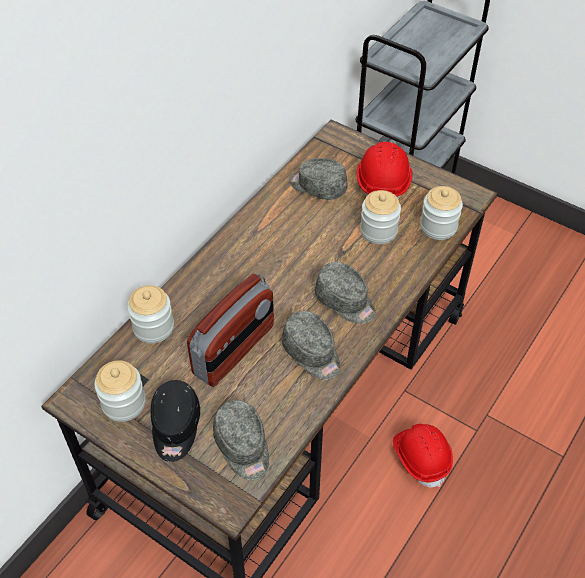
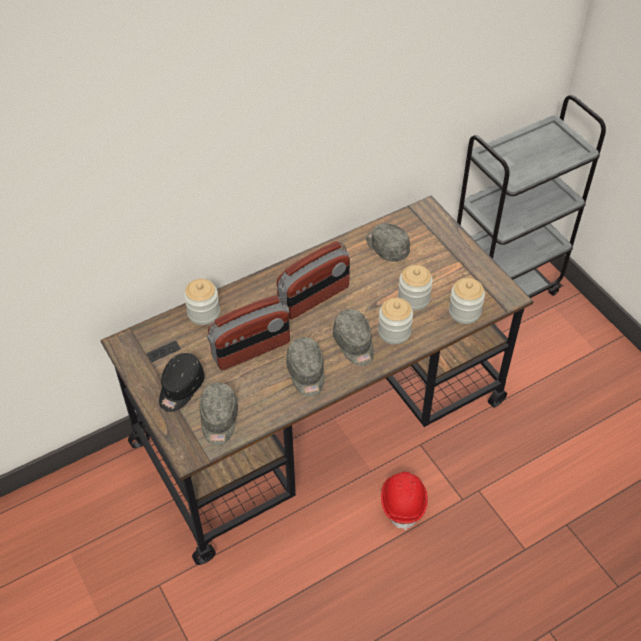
camera: 25 degrees right, 0 degrees up
(124, 403) = (155, 359): jar -> jar (394, 332)
(272, 267) = (314, 298): none -> radio
(383, 183) = (441, 262): red hard hat -> none

